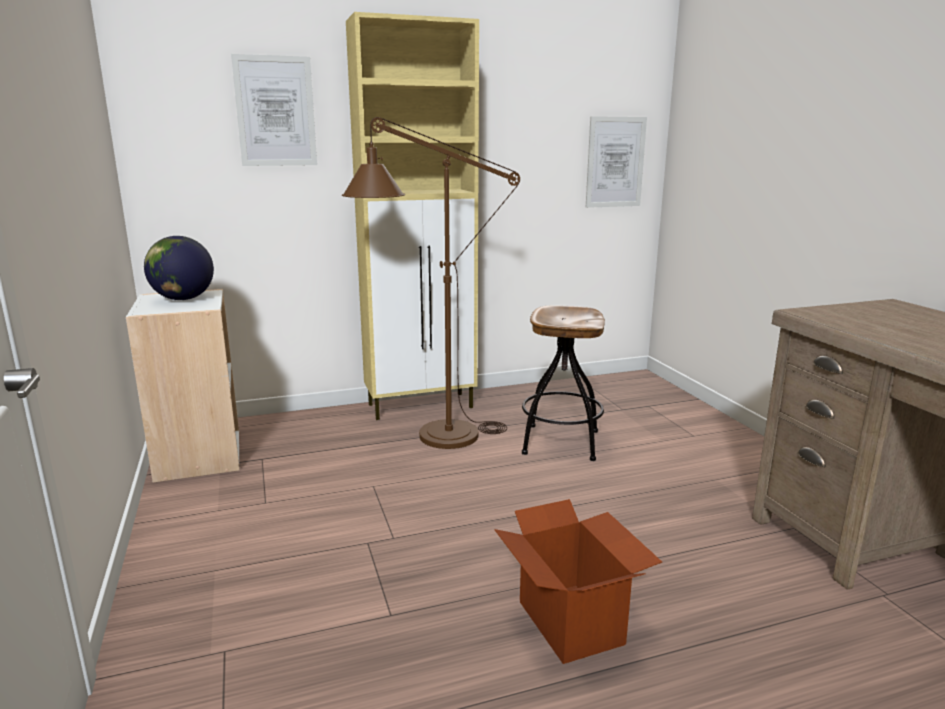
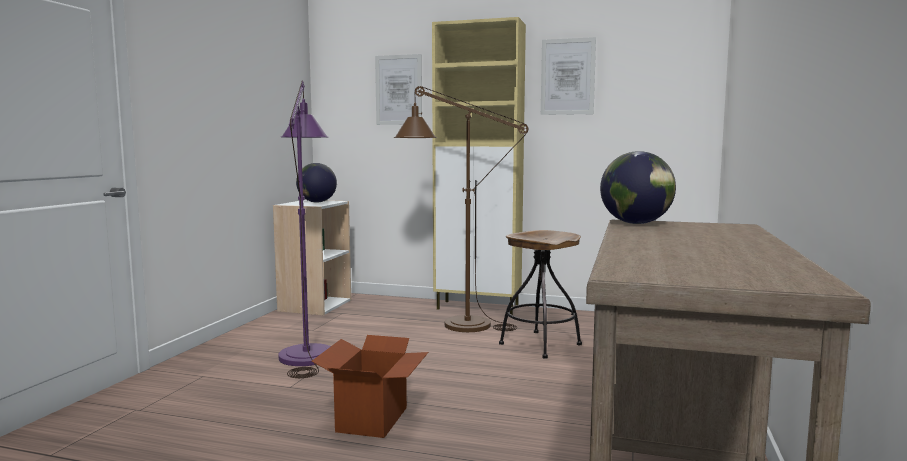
camera: 35 degrees right, 10 degrees down
(316, 541) = (308, 351): none -> purple floor lamp
(615, 162) = (666, 122): picture -> picture (567, 76)
(826, 315) = (636, 223): none -> globe

